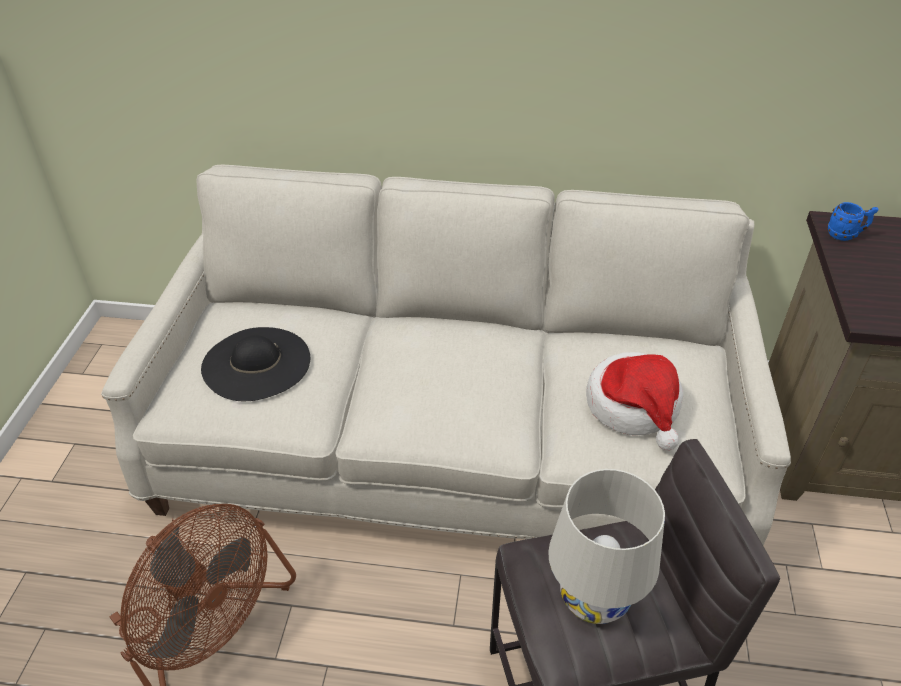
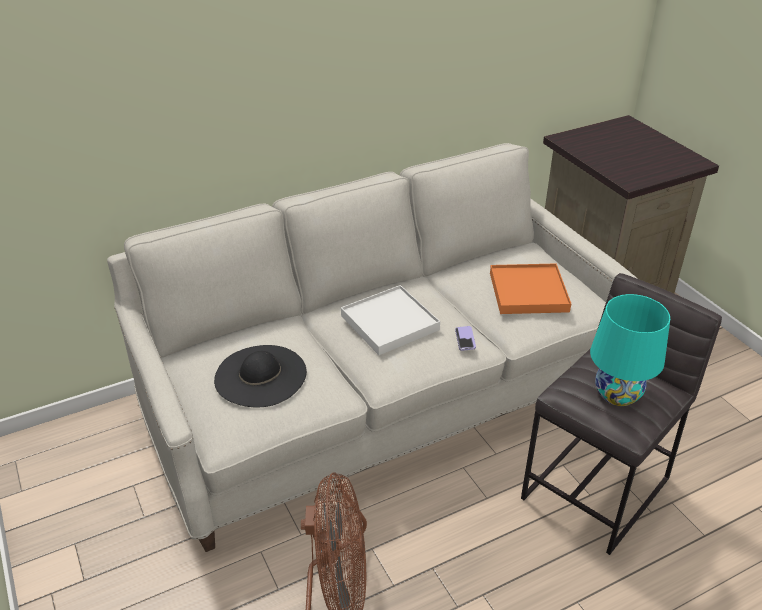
camera: 35 degrees left, 5 degrees down
(435, 368) = (389, 323): none -> white tray
(498, 428) = (465, 339): none -> phone
(593, 599) = (617, 393): white table lamp -> turquoise table lamp
(634, 407) = (528, 292): hat -> orange tray
(845, 235) = (575, 143): blue mug -> none

